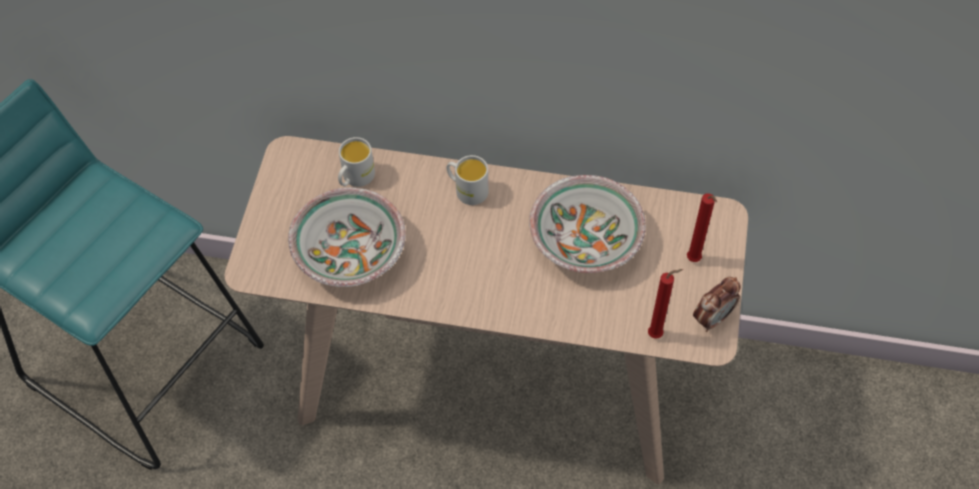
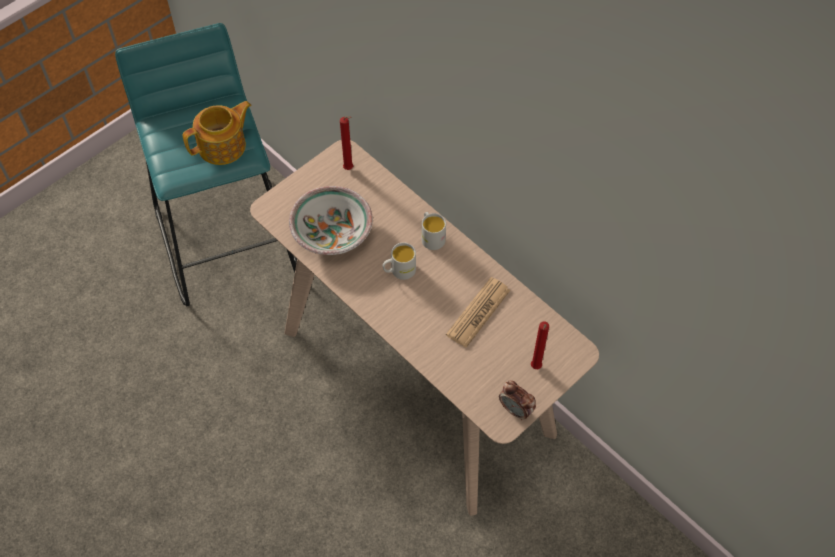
camera: 35 degrees right, 0 degrees up
(125, 233) = (223, 146): none -> teapot
(355, 178) = (371, 190): white mug -> white mug (399, 271)
(586, 240) = (478, 312): bowl -> newspaper
(657, 334) = (472, 397): red candle -> red candle (349, 169)
(712, 318) = (515, 410): alarm clock -> alarm clock turned 45 degrees clockwise

